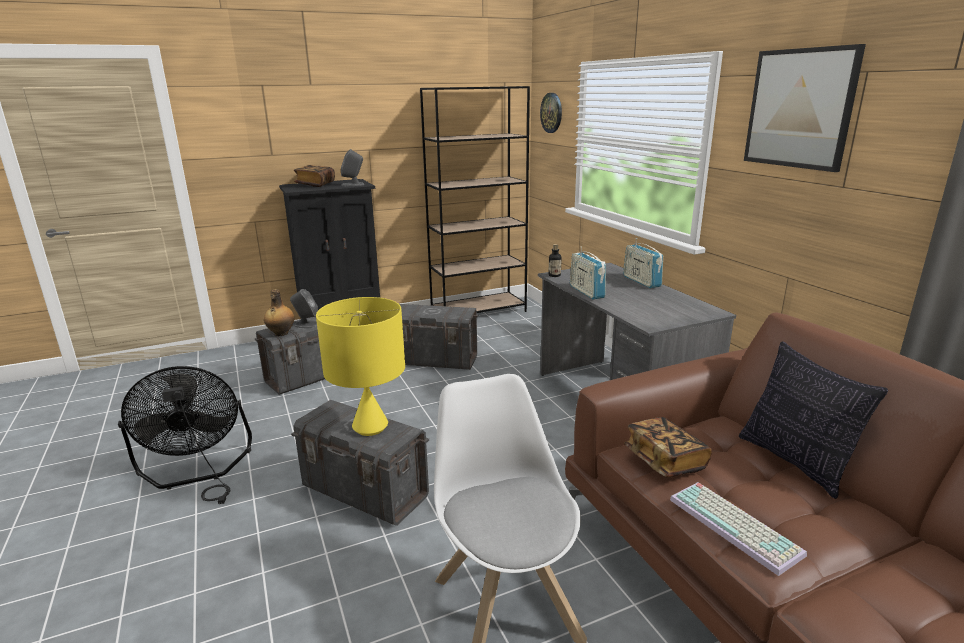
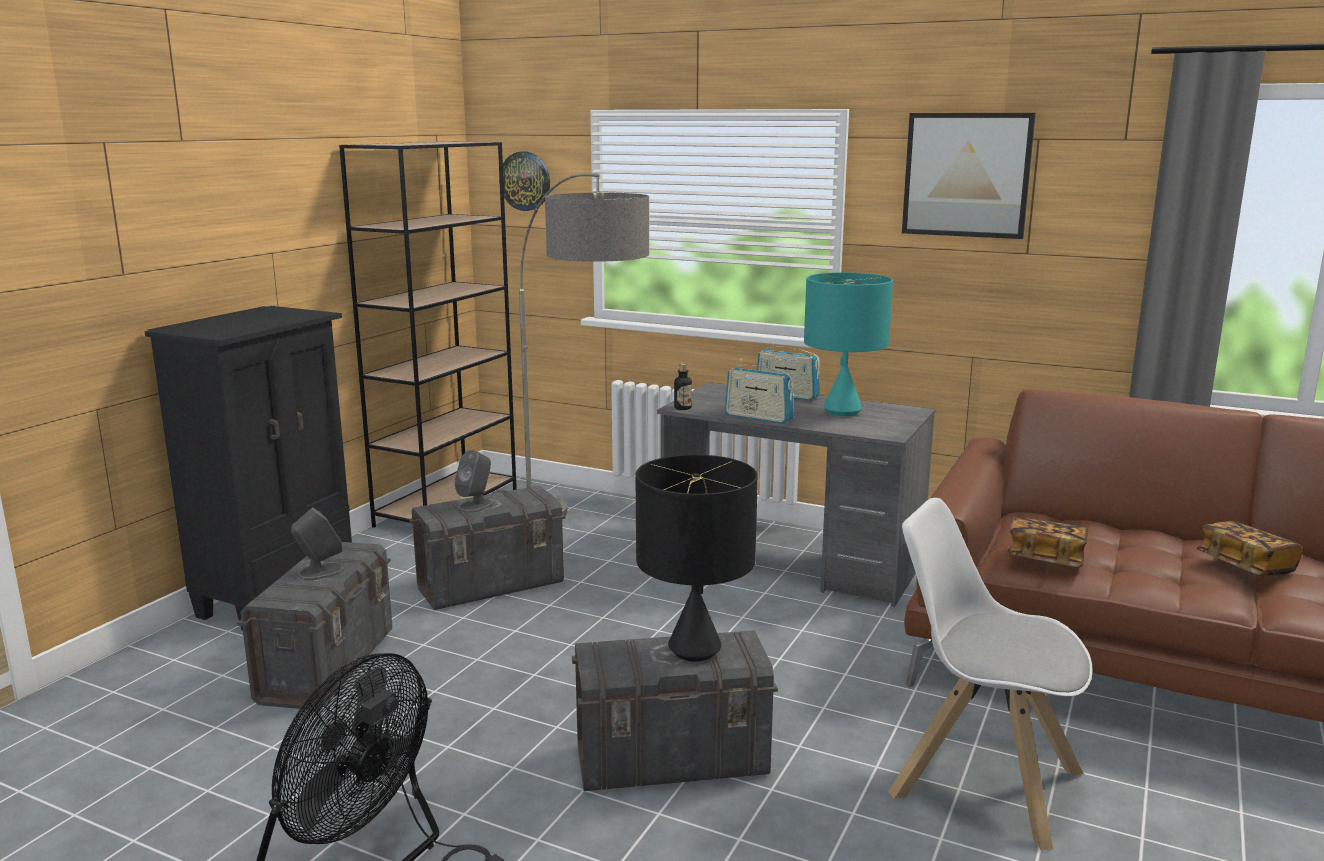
camera: 40 degrees left, 5 degrees down
(281, 334) = (304, 596): bottle -> none
(315, 184) = (221, 322): book -> book (1245, 566)
(353, 185) = (297, 315): grey speaker -> grey speaker (476, 506)
(370, 428) = (694, 651): yellow table lamp -> black table lamp
(521, 345) = (580, 533): none -> floor lamp
(654, 301) = (842, 412): none -> turquoise table lamp
(736, 526) = (1167, 584): keyboard -> none
(795, 462) = (1120, 527): pillow -> none

